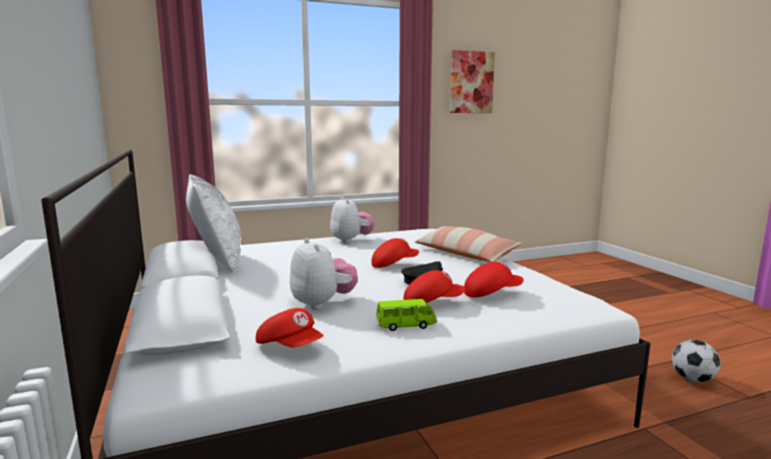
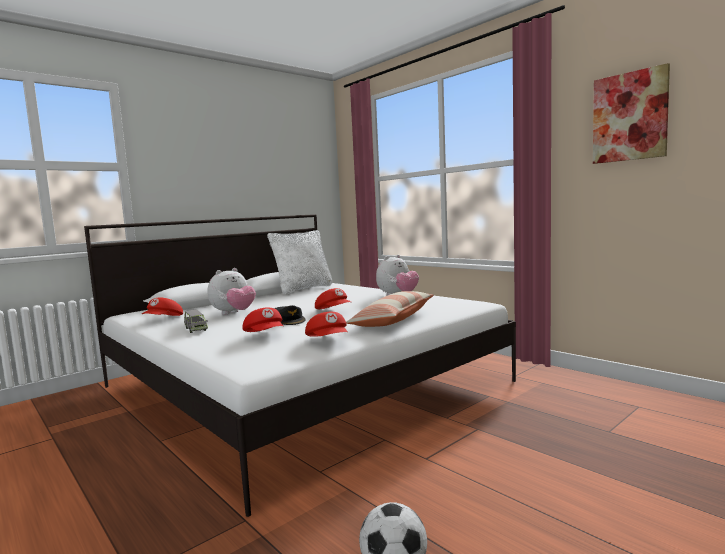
camera: 70 degrees right, 5 degrees down
(406, 325) = (196, 329): green toy car -> grey toy car
(432, 302) = (241, 328): red cap -> red cap (328, 340)

